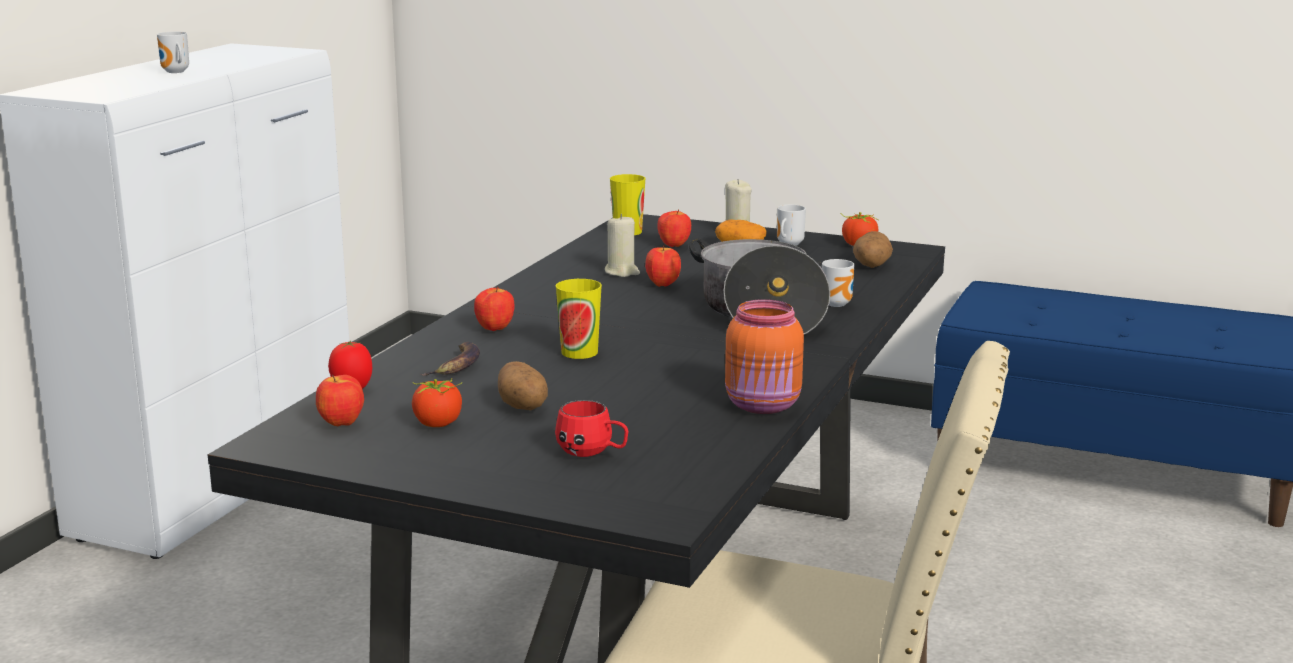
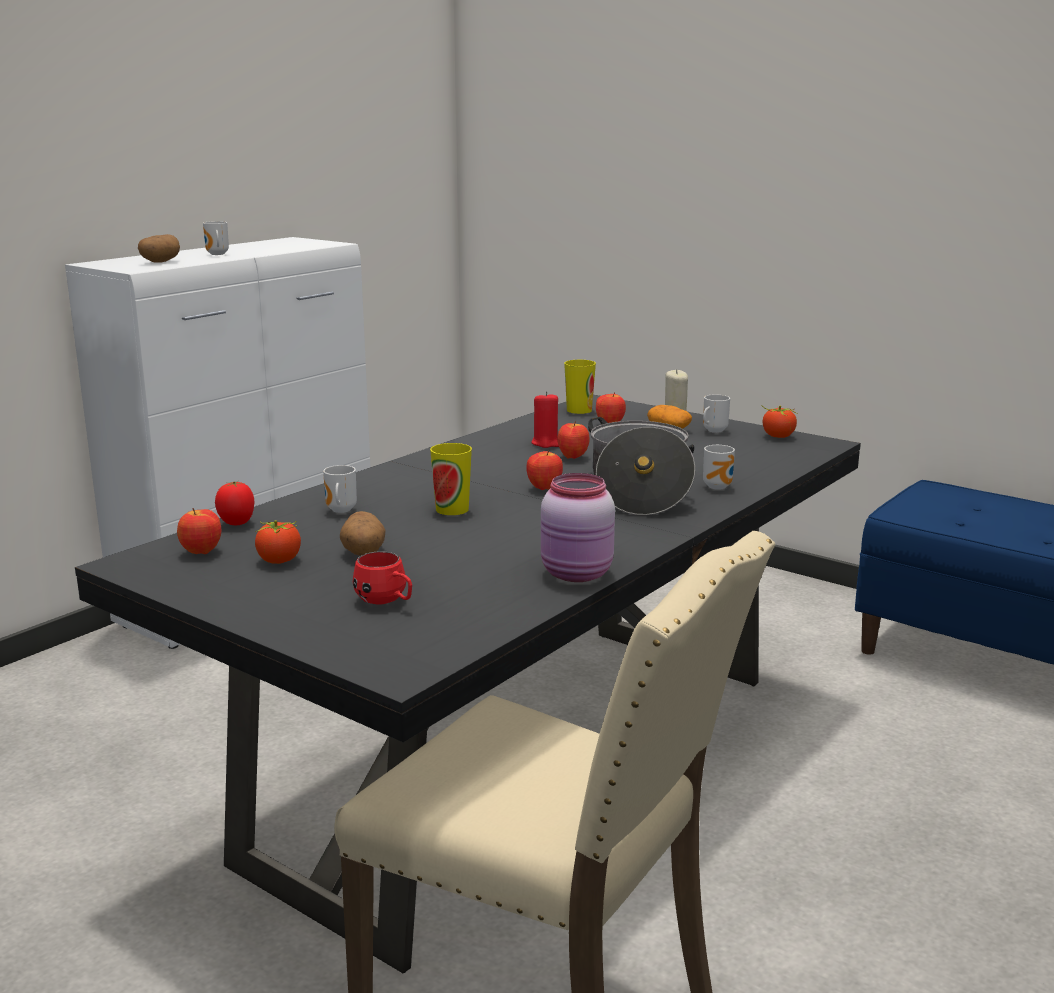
camera: 15 degrees right, 0 degrees up
(456, 365) = (339, 511): banana -> mug
(495, 329) = (398, 483): apple -> apple (544, 488)
(622, 272) = (546, 443): beige candle -> red candle
(764, 406) = (577, 574): orange jar -> pink jar
(871, 265) = (776, 455): potato -> potato (160, 262)

